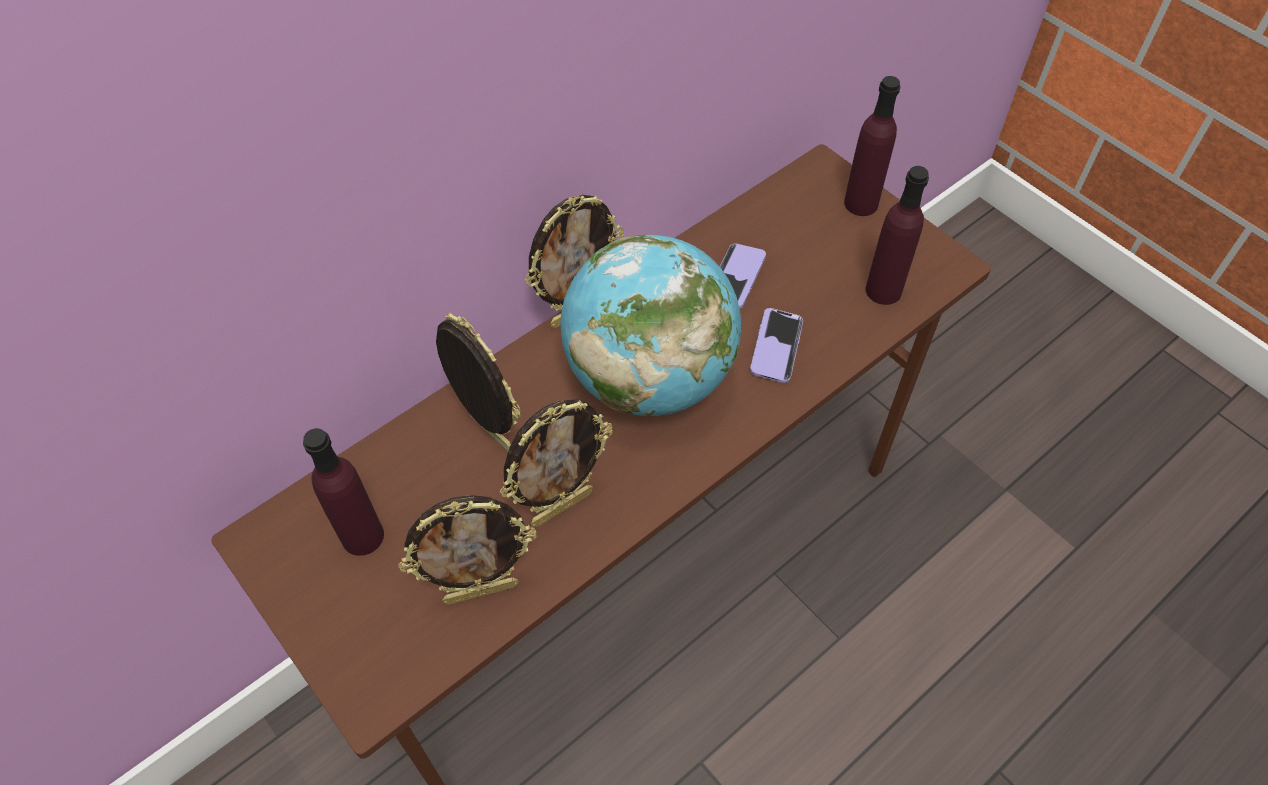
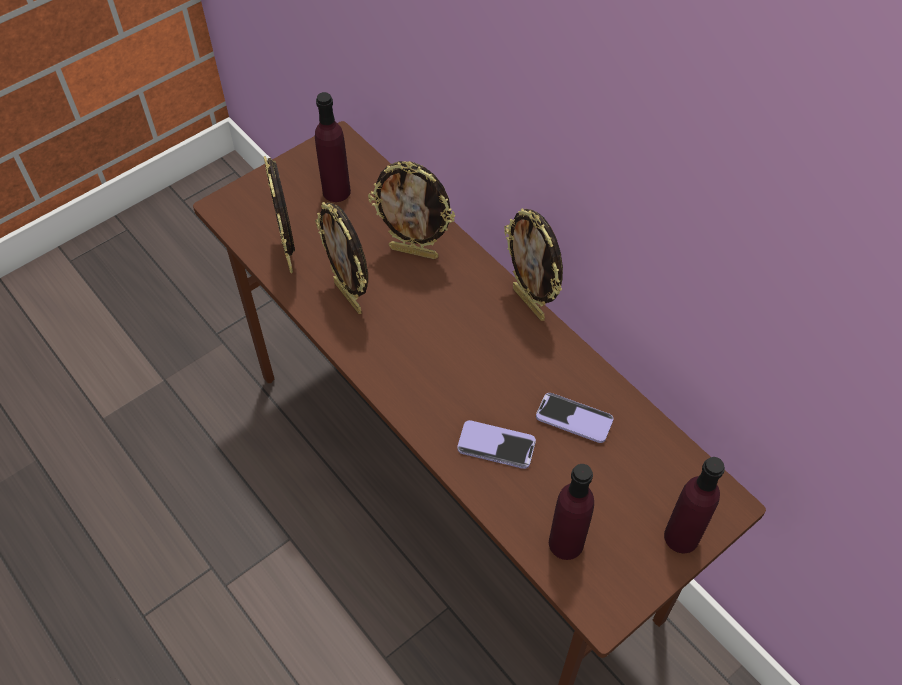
camera: 90 degrees right, 0 degrees up
(487, 433) = (414, 251): picture frame -> picture frame turned 60 degrees clockwise
(649, 378) = (463, 352): globe -> none

